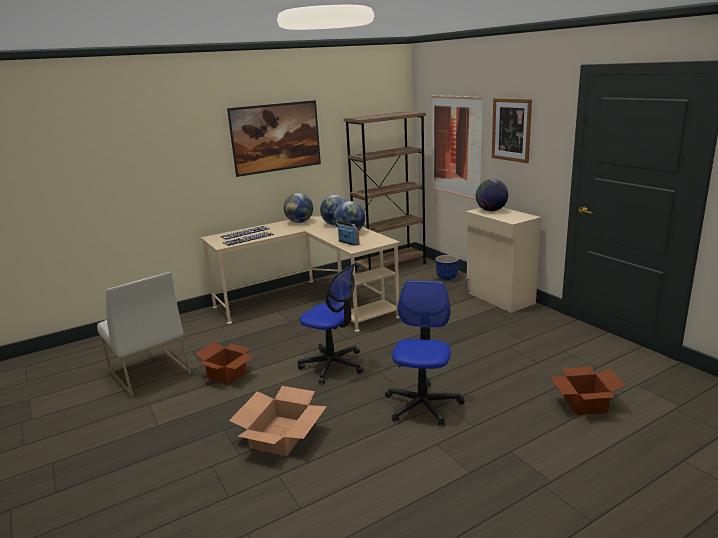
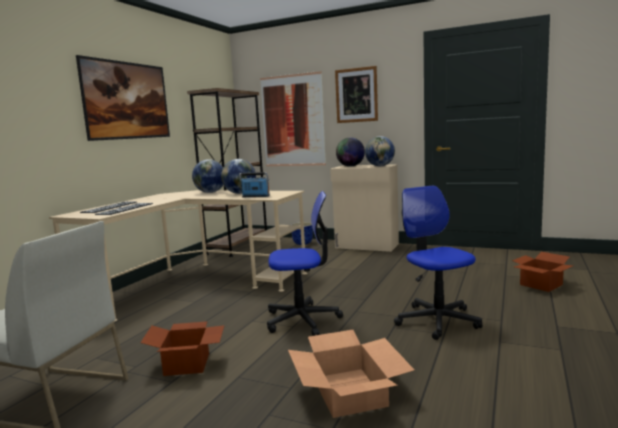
camera: 35 degrees left, 10 degrees down
(299, 222) = (163, 196): globe -> globe (380, 166)

